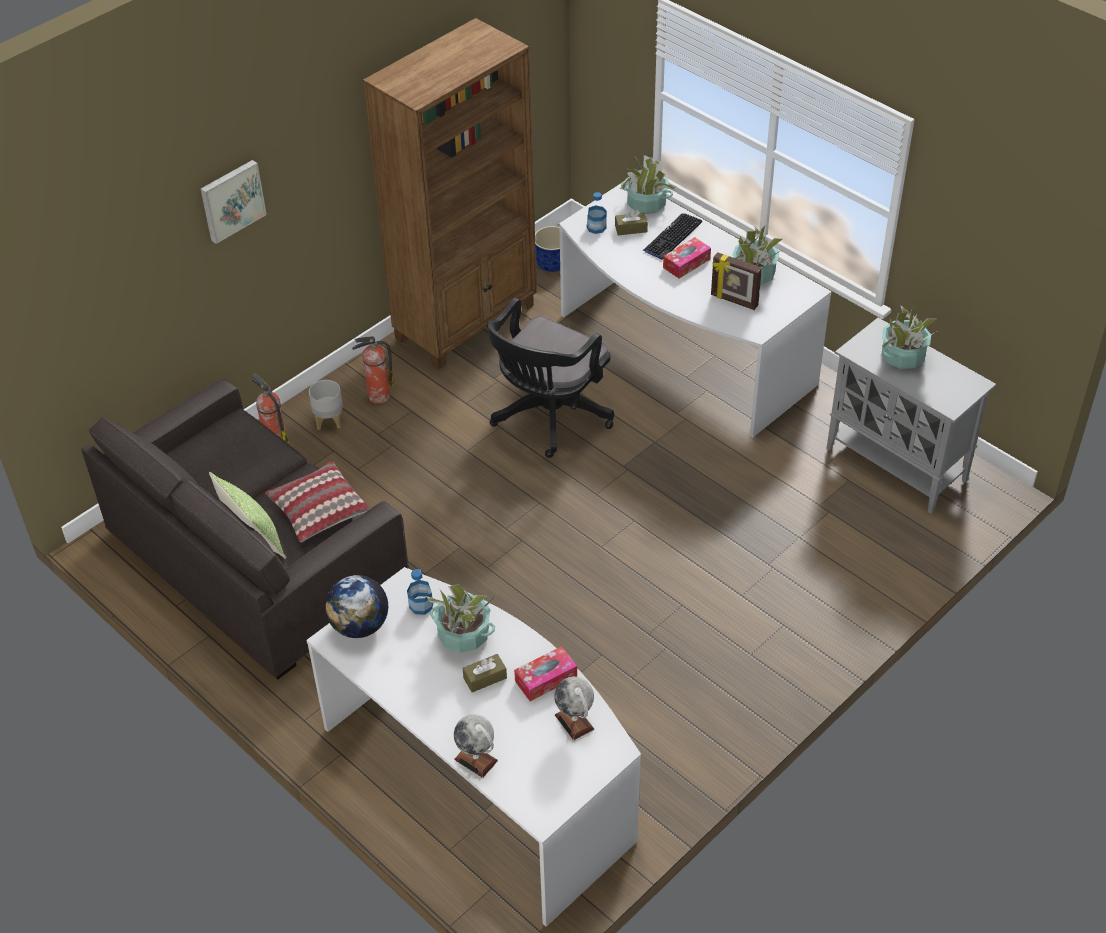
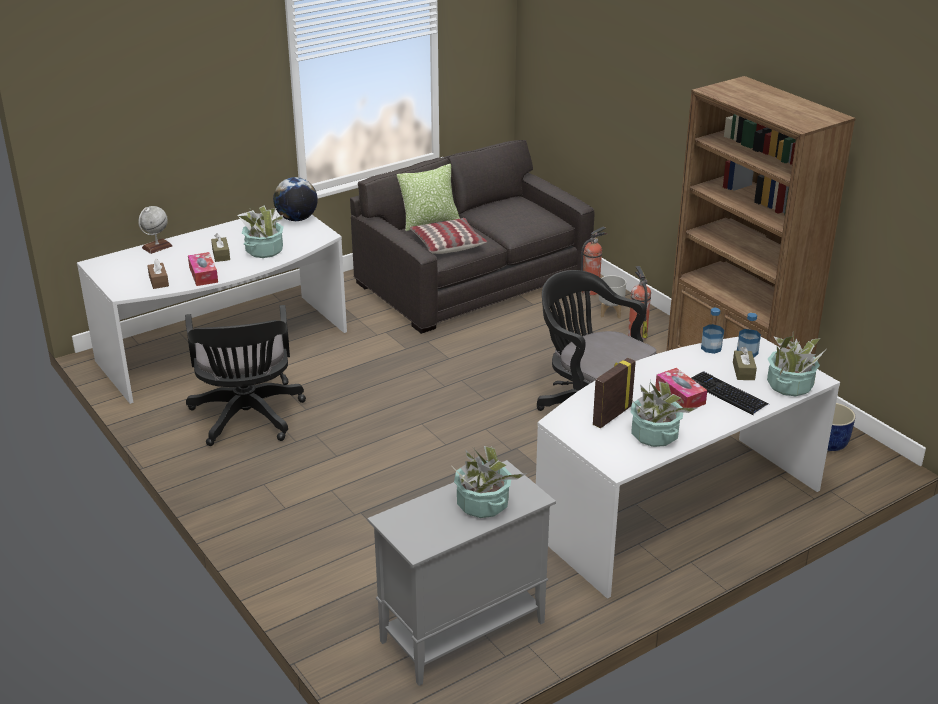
camera: 100 degrees right, 15 degrees down
(231, 200) = (644, 84): picture -> none
(421, 605) = (301, 239): bottle -> bottle (711, 348)
(574, 722) = (158, 281): globe -> brown tissue box
(637, 705) = (247, 419): none -> black office chair

